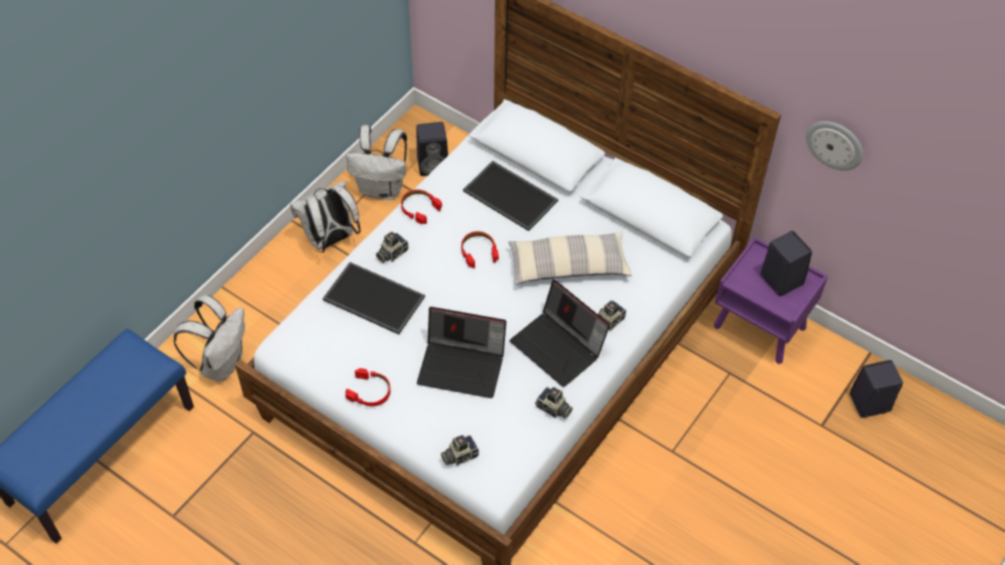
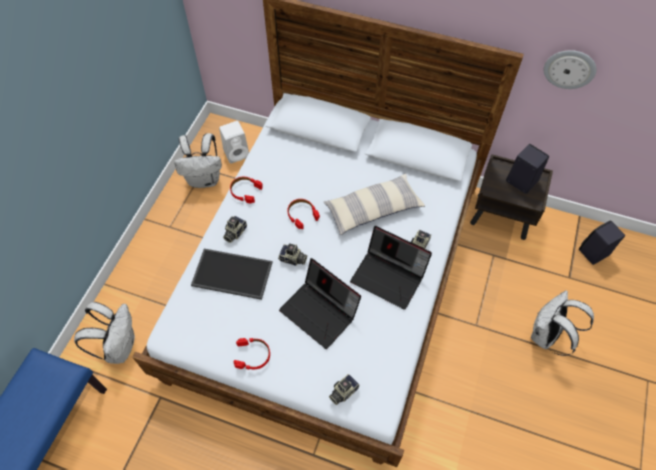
camera: 15 degrees left, 5 degrees up
(330, 240) = (178, 227): white backpack -> white backpack (546, 336)
(434, 165) = (237, 153): black speaker -> white speaker
(463, 366) = (320, 312): laptop -> laptop turned 45 degrees clockwise
(511, 195) = (312, 164): tray -> none
(553, 409) = (403, 330): camera -> camera (293, 259)
(760, 328) = (501, 216): purple nightstand -> brown nightstand

